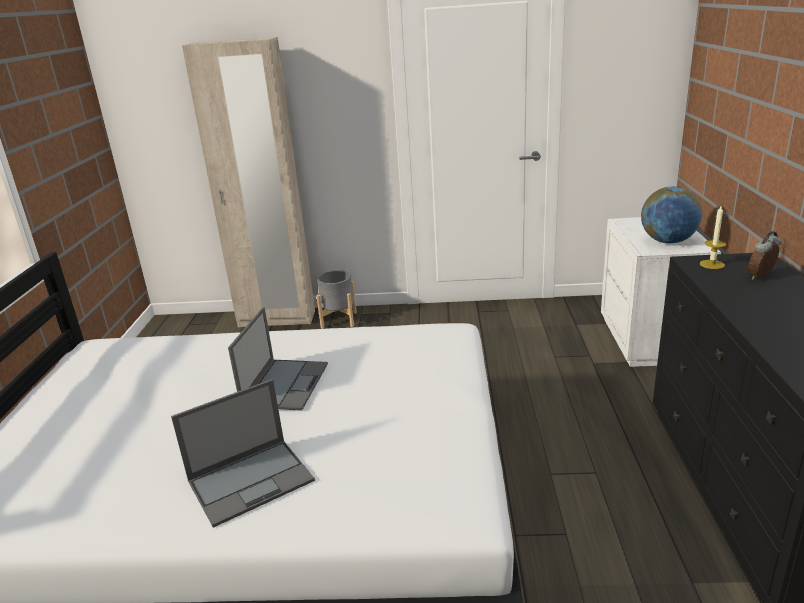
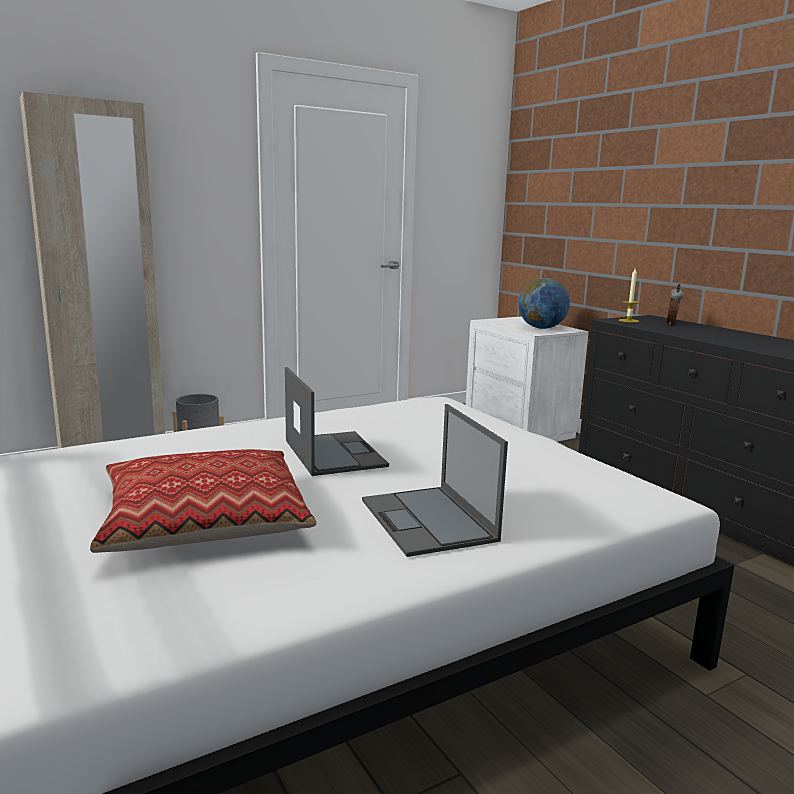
camera: 35 degrees left, 10 degrees down
(133, 433) = (203, 520): none -> pillow
(252, 480) = (429, 521): laptop -> laptop turned 135 degrees clockwise

